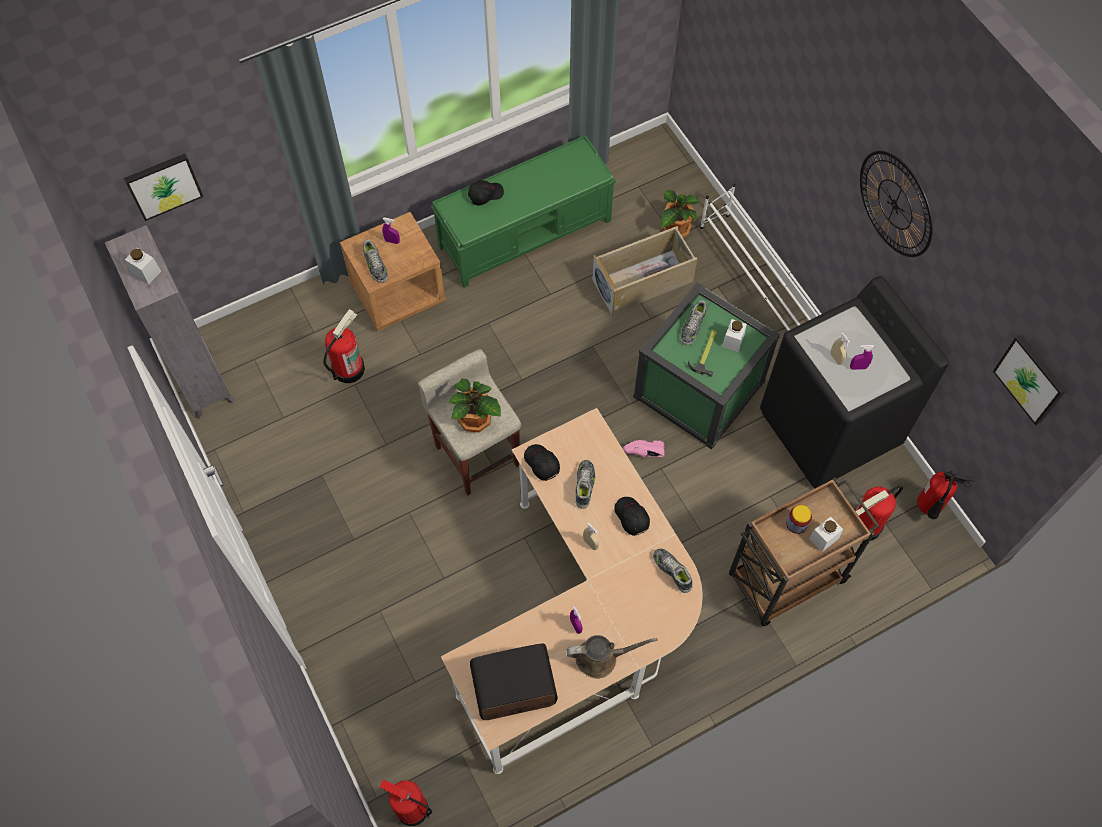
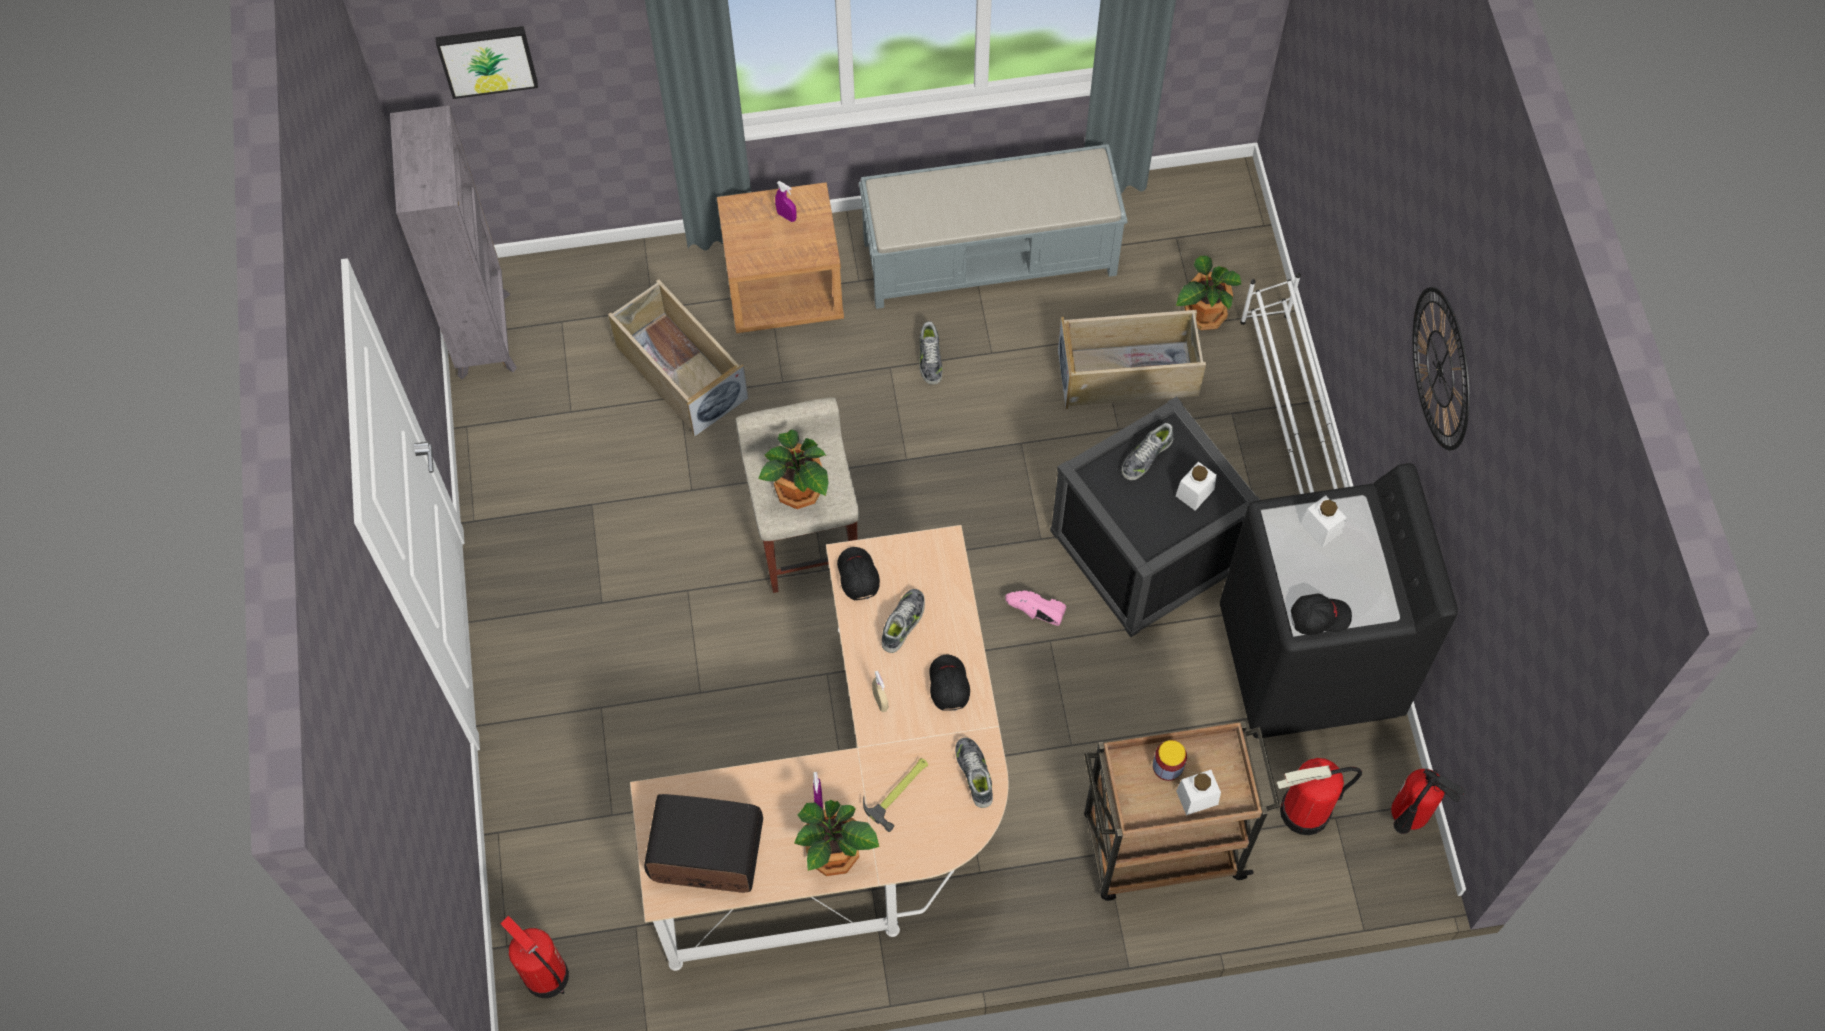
camera: 20 degrees right, 0 degrees up
(146, 272) = (426, 167): white jar -> white jar (1321, 528)
(348, 368) = (679, 372): fire extinguisher -> beige storage box
(375, 265) = (751, 243): shoe -> shoe (929, 358)
(485, 194) = (936, 188): black cap -> black cap (1319, 617)
(526, 233) = (991, 257): green bench -> grey bench
(601, 658) = (834, 854): brown watering can -> potted plant
(699, 389) = (1147, 549): green storage box -> black storage box
(706, 352) = (1150, 497): hammer -> hammer (899, 790)
(836, 358) = (1306, 559): beige spray bottle -> none
(858, 367) = (1332, 580): purple spray bottle -> none
(1031, 378) = (1528, 665): picture -> none

